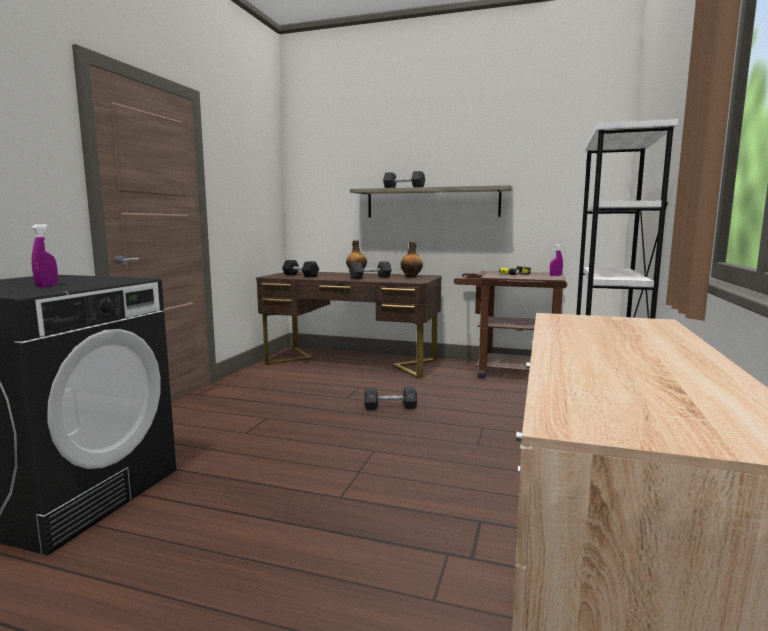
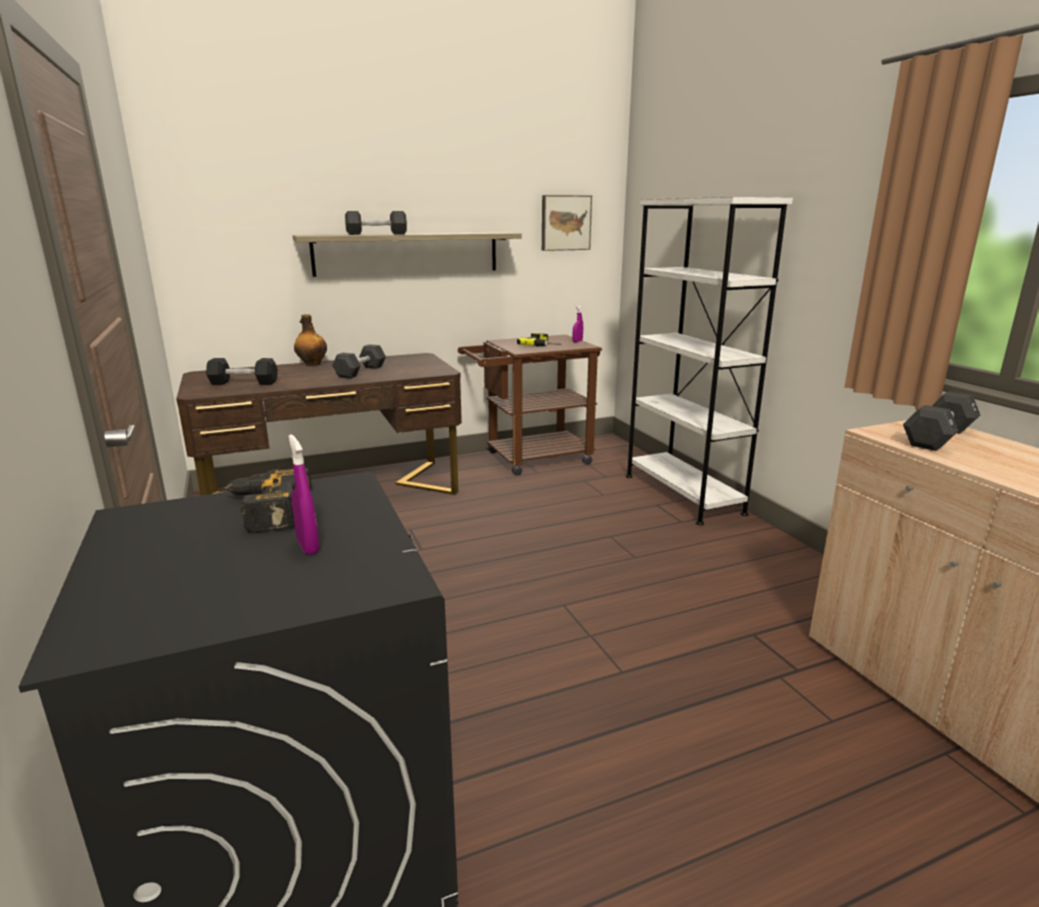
camera: 40 degrees left, 10 degrees up
(80, 279) = (263, 510): none -> power drill
(390, 407) = (489, 544): black dumbbell -> black dumbbell (938, 437)
(411, 277) = (408, 362): bottle -> none
(567, 179) = (565, 223): none -> picture

